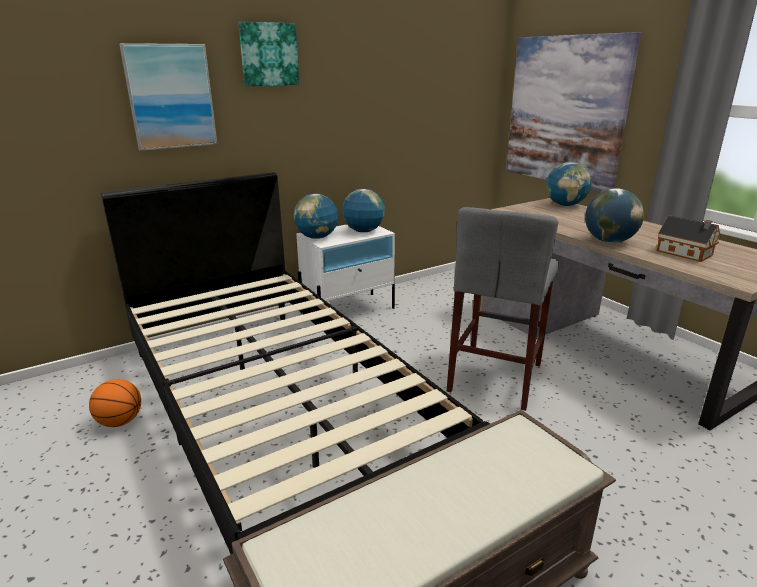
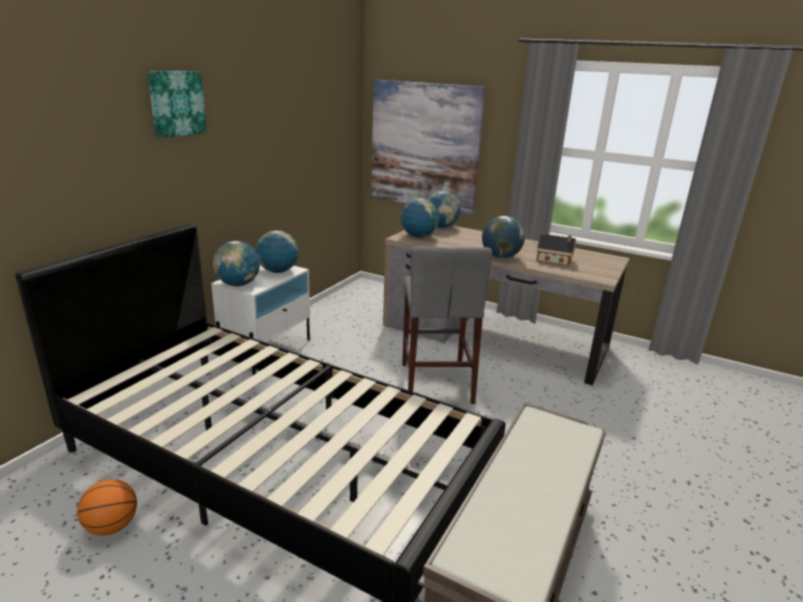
camera: 30 degrees left, 0 degrees up
(170, 97) = (83, 155): picture -> none
(526, 211) = (418, 236): none -> globe

